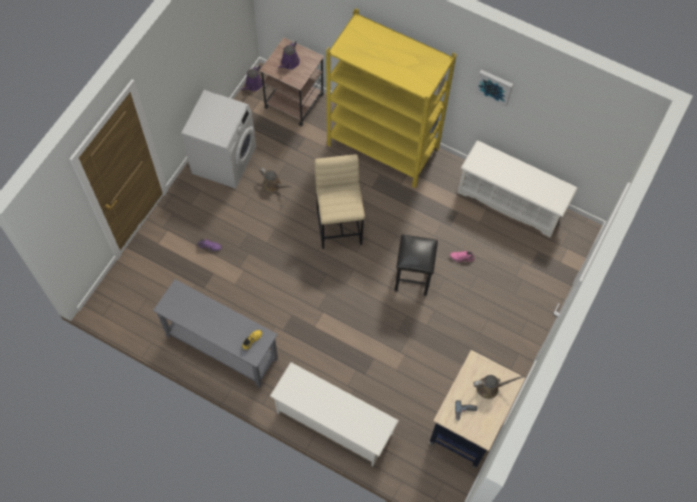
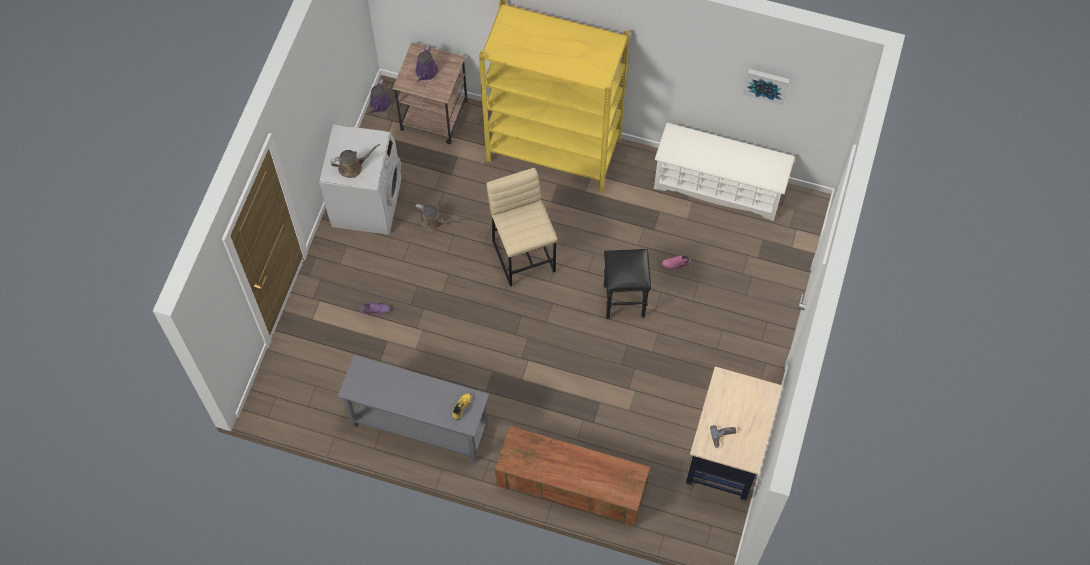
camera: 10 degrees left, 0 degrees up
(333, 423) = (570, 485): white shoe rack -> brown bench
(490, 388) = (745, 404): brown watering can -> brown watering can (353, 167)
(494, 86) = (679, 60): picture -> picture (766, 85)

